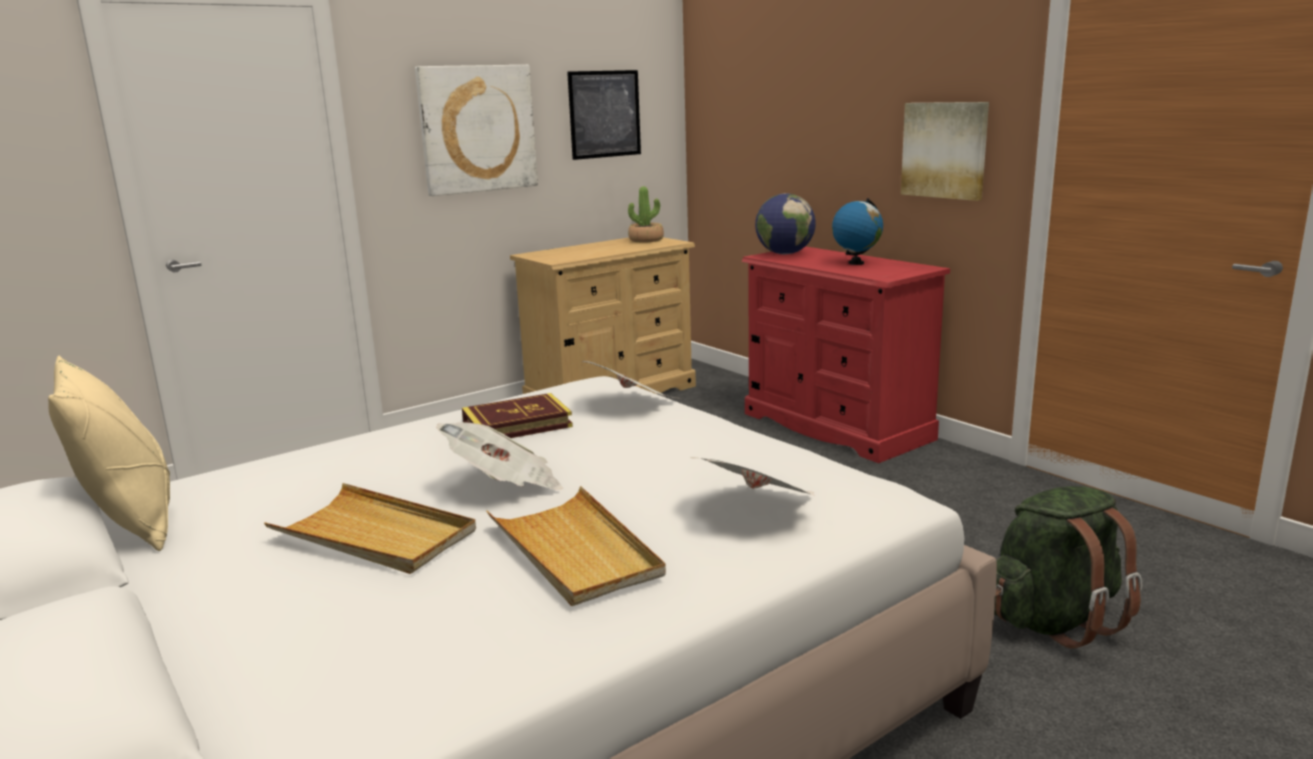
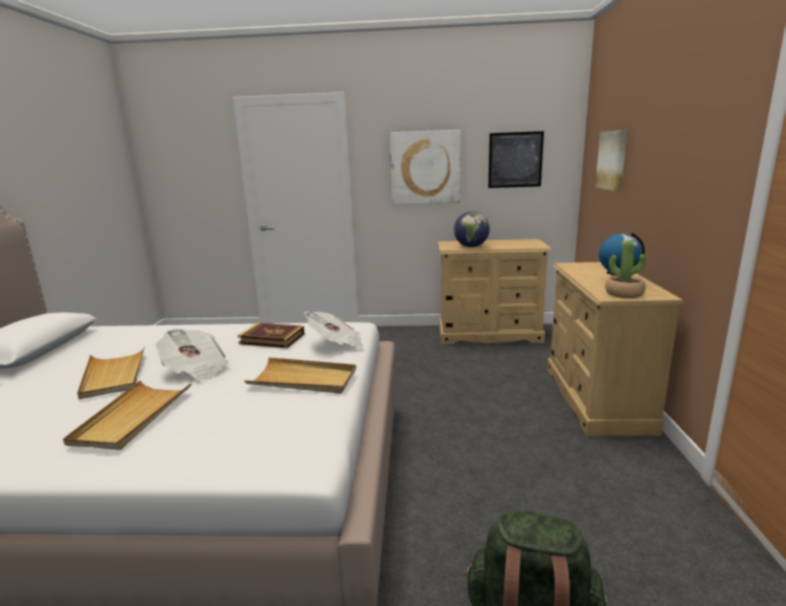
camera: 40 degrees right, 0 degrees up
(132, 523) = (91, 339): beige pillow -> none
(646, 240) = (527, 242): potted plant -> potted plant (624, 294)
(693, 445) = (303, 379): none -> beige tray
(758, 509) = (232, 433): newspaper -> none
(784, 254) = (586, 265): globe -> globe (471, 246)
(836, 426) = (596, 398): red dresser -> beige dresser
(945, 150) = (695, 199): picture -> picture (612, 160)

